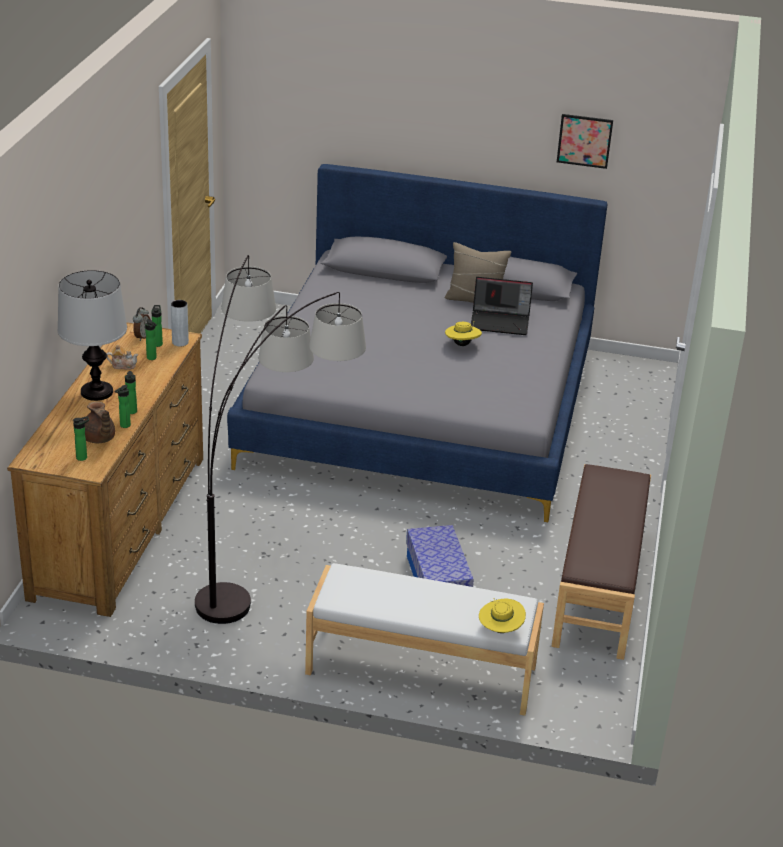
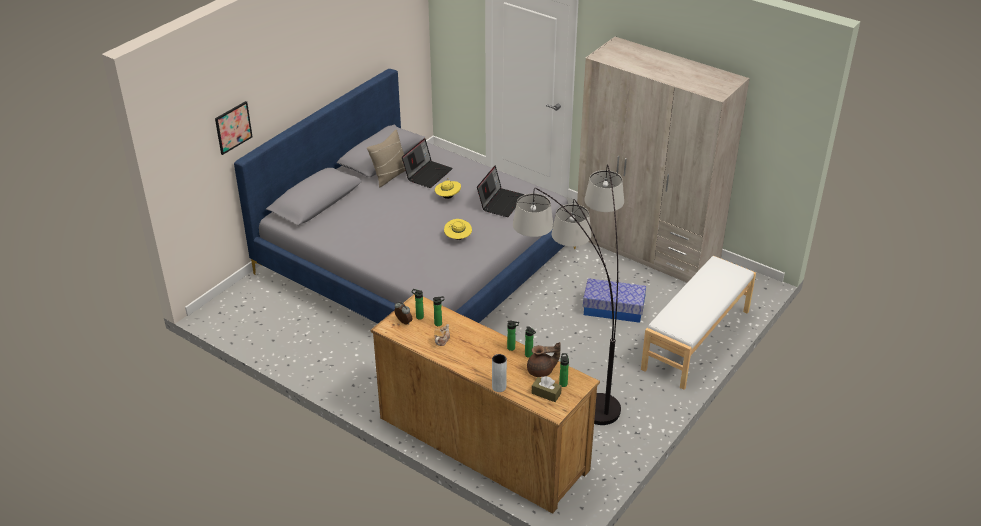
camera: 65 degrees left, 5 degrees up
(59, 449) = (546, 393): none -> brown tissue box
(97, 392) = (474, 360): table lamp -> none
(180, 342) = (423, 305): grey vase -> grey vase (499, 387)
(484, 383) = (501, 202): none -> laptop
(500, 629) = (738, 276): yellow hat -> yellow hat (458, 238)
(584, 141) = (370, 36): picture -> picture (233, 127)
(599, 587) = (647, 249): brown bench -> beige wardrobe

